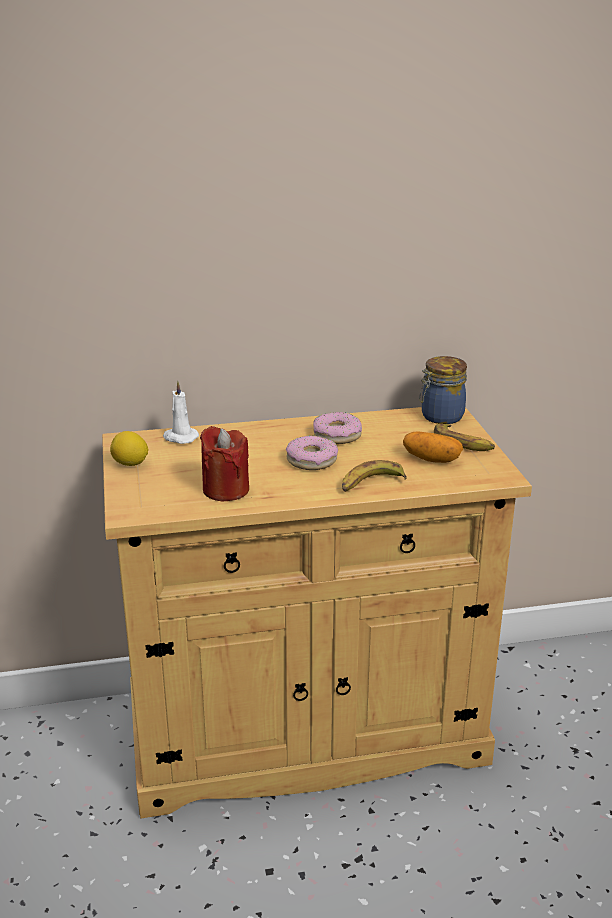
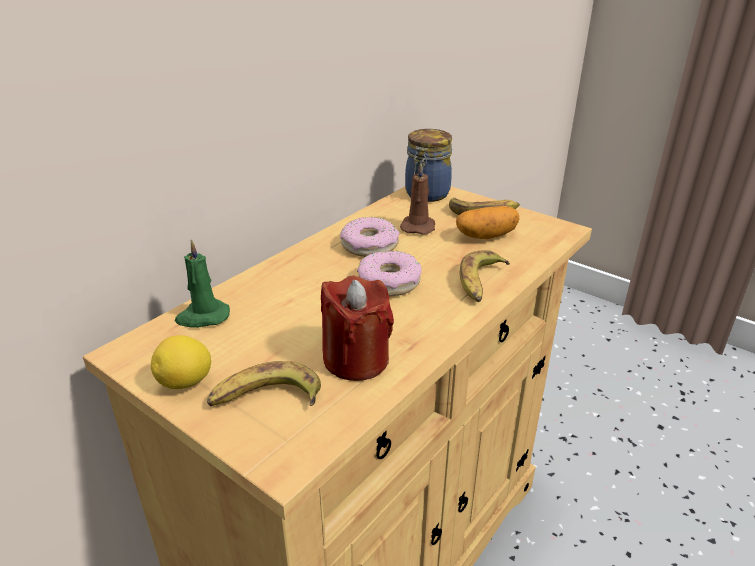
camera: 40 degrees left, 5 degrees up
(156, 486) = (265, 398): none -> banana
(180, 437) = (202, 317): white candle -> green candle
(393, 436) = (418, 226): none -> brown candle

